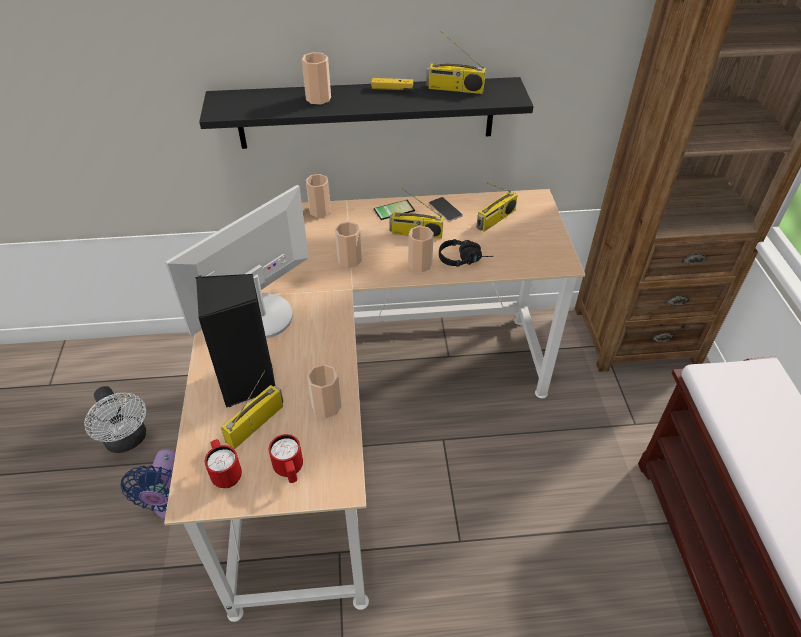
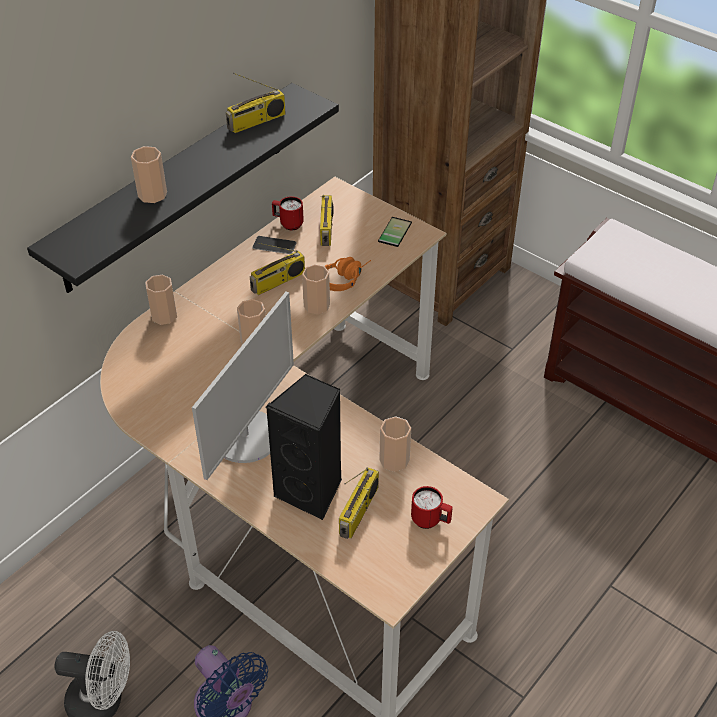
camera: 45 degrees left, 0 degrees up
(225, 473) = (389, 560): red mug -> red mug (288, 224)
(255, 422) = (359, 512): radio -> radio turned 150 degrees counterclockwise
(261, 316) = (245, 436): monitor -> monitor turned 150 degrees counterclockwise
(392, 88) = (203, 150): yellow game controller -> none
(393, 209) = (229, 272): phone -> phone (392, 231)
(464, 259) = (345, 278): black headphones -> orange headphones

